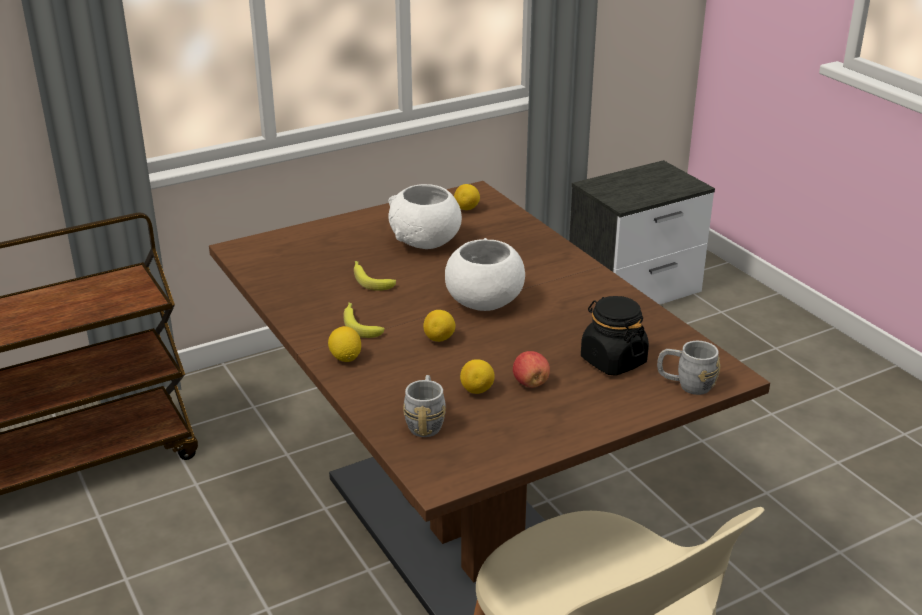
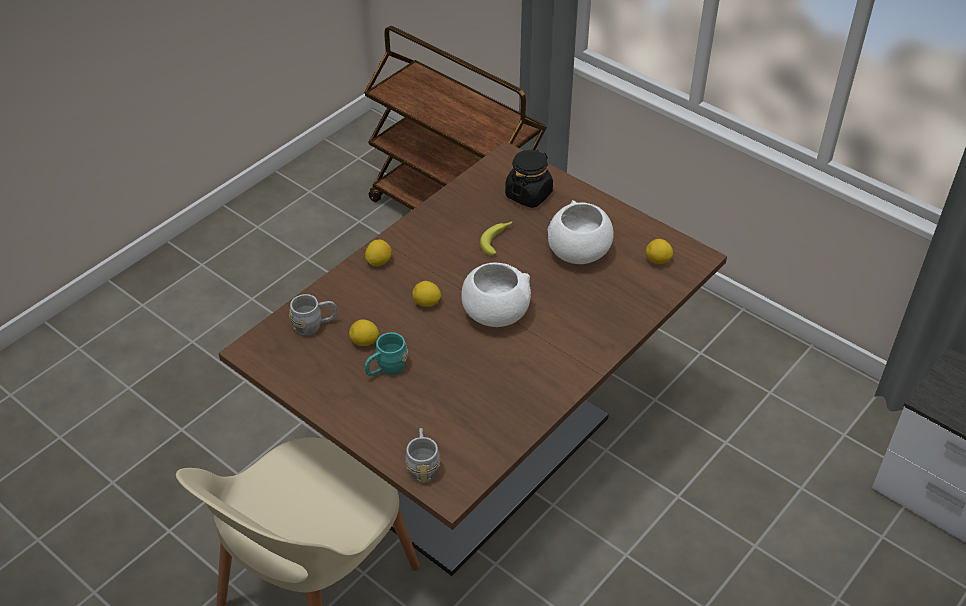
camera: 70 degrees right, 15 degrees up
(360, 324) = (428, 255): banana -> none
(530, 383) = (386, 369): apple -> turquoise mug
(613, 361) = (440, 412): black jar -> black jar (528, 194)

